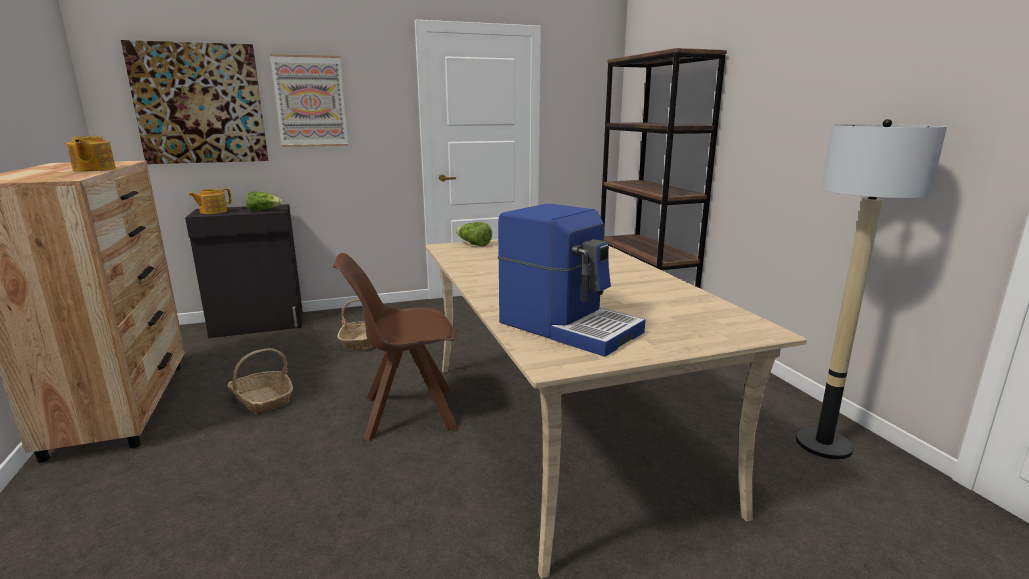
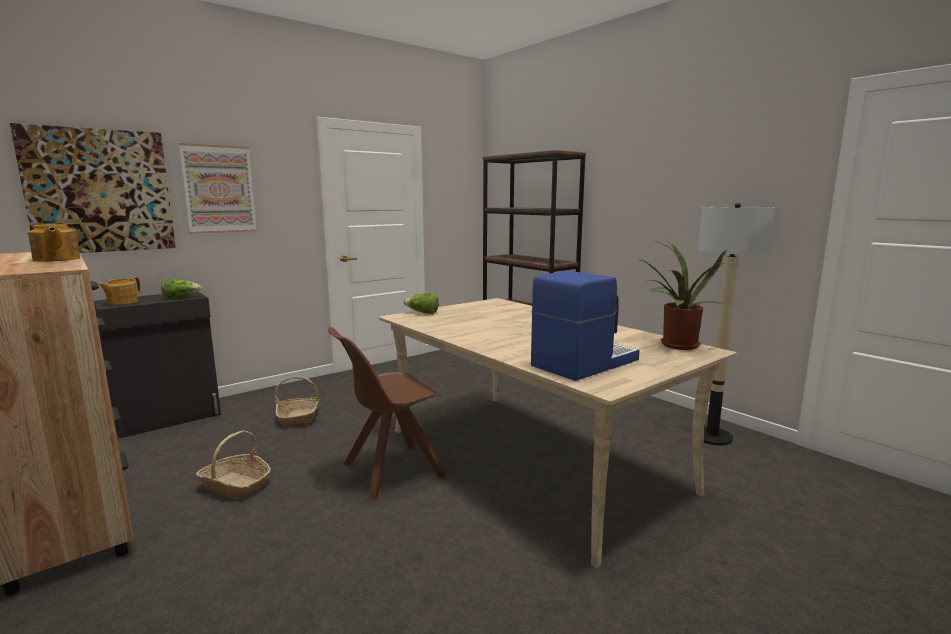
camera: 20 degrees left, 5 degrees down
(569, 326) = (583, 363): coffee machine -> coffee machine turned 60 degrees counterclockwise
(726, 319) = (677, 346): none -> potted plant

